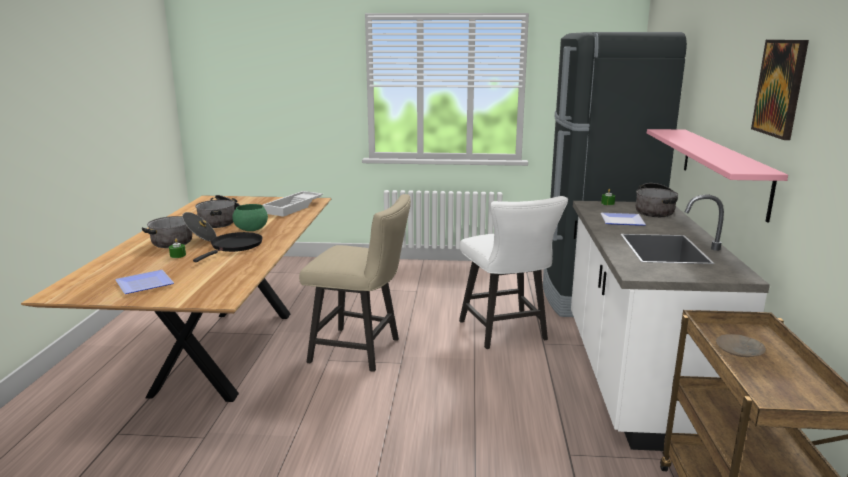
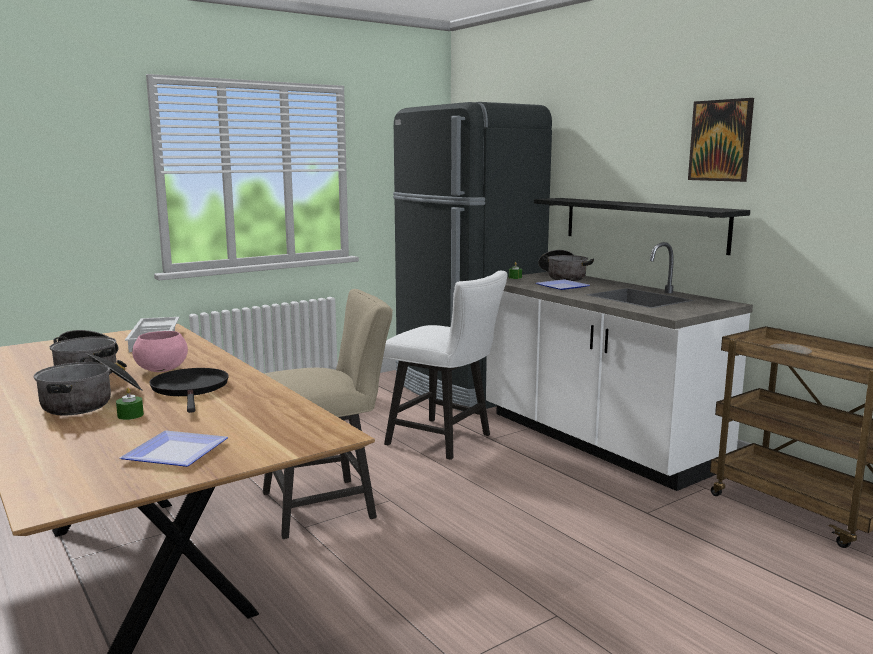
camera: 40 degrees left, 5 degrees down
(251, 230) = (162, 370): green bowl -> pink bowl
(723, 169) = (642, 224): pink shelf -> black shelf

